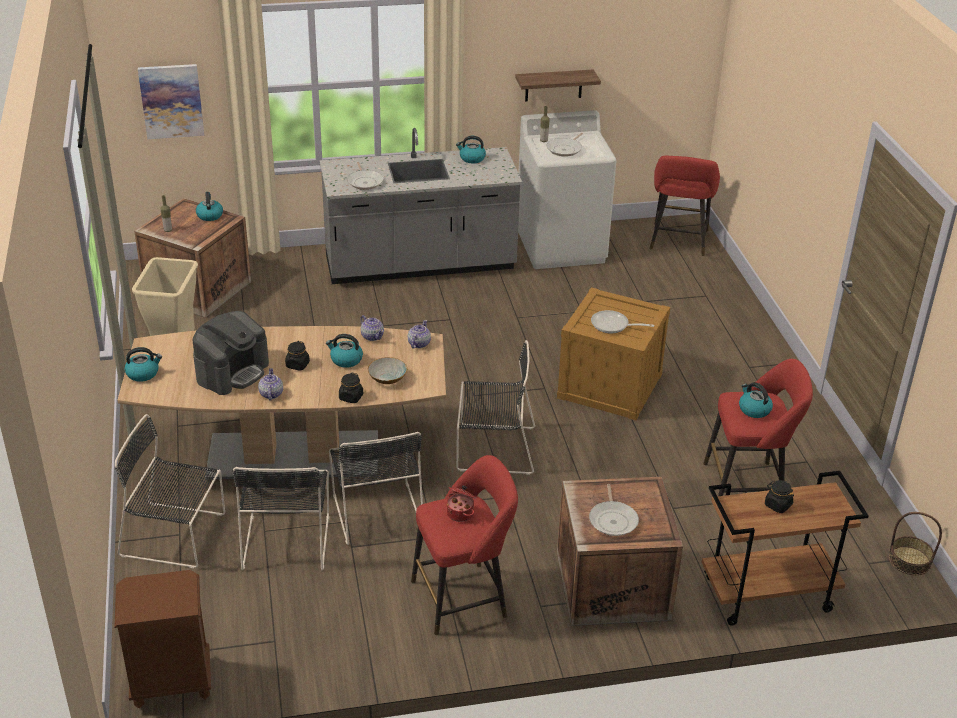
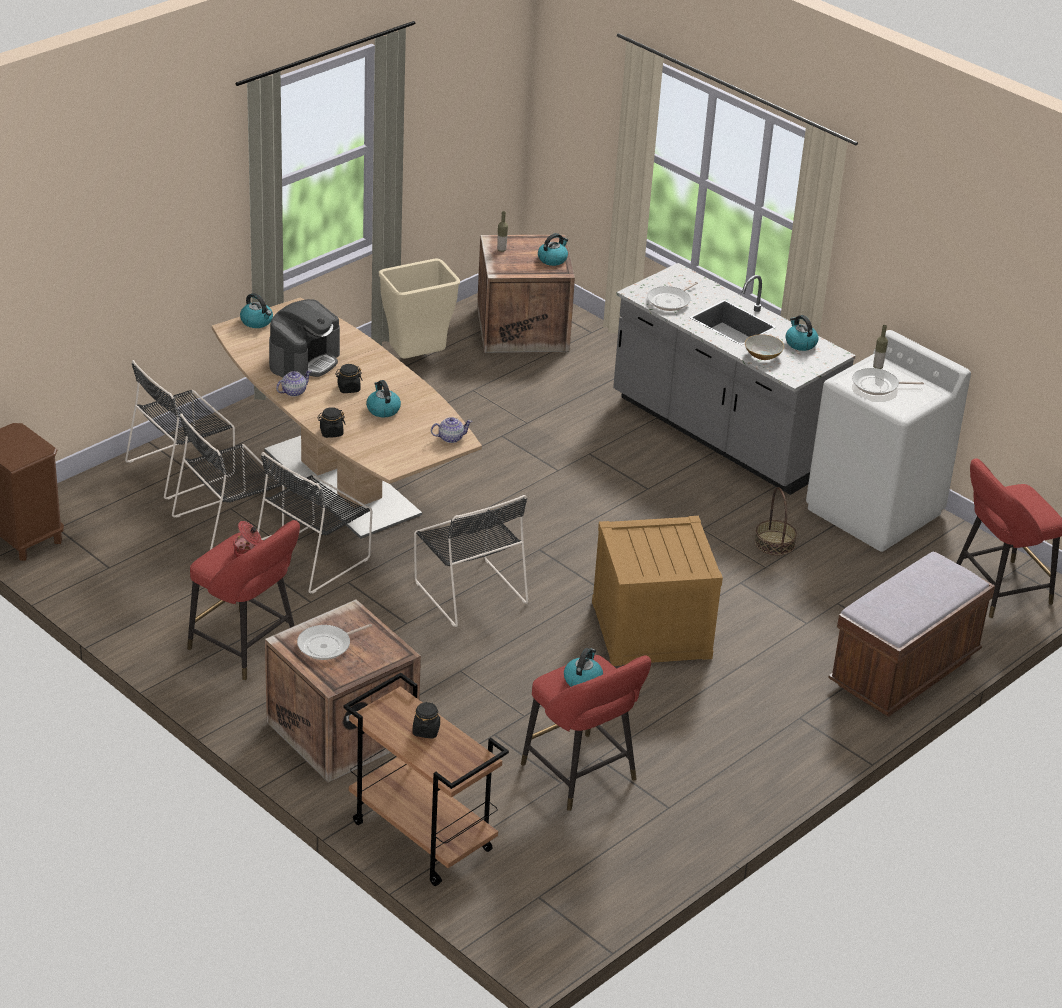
camera: 55 degrees right, 0 degrees up
(171, 101) = (583, 129): picture -> none
(176, 535) = (183, 467): black chair -> black chair turned 105 degrees counterclockwise
(232, 372) = (304, 361): coffee machine -> coffee machine turned 60 degrees counterclockwise
(372, 336) = (434, 409): teapot -> none
(387, 379) = (378, 441): bowl -> bowl (762, 355)
(553, 85) = (934, 313): shelf -> none
(613, 325) = (646, 552): frying pan -> none
(732, 308) = (904, 671): none -> brown bench
(909, 561) = (571, 927): basket -> basket (774, 543)

